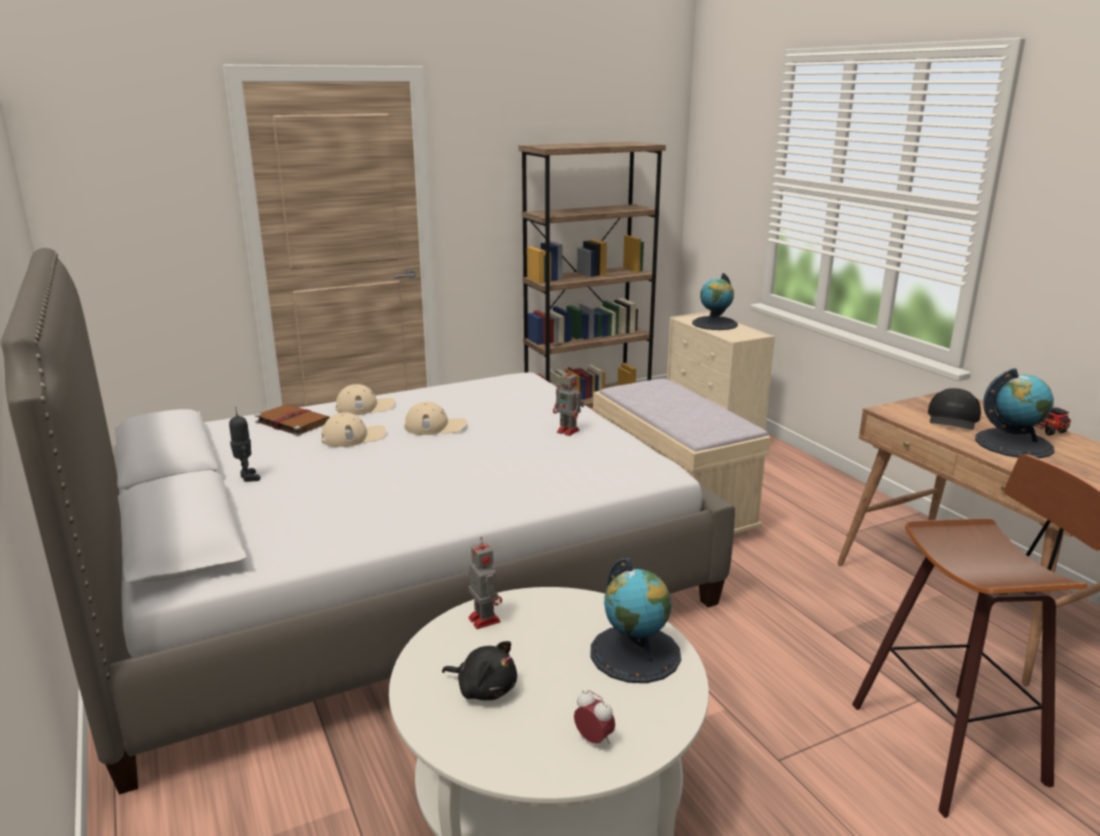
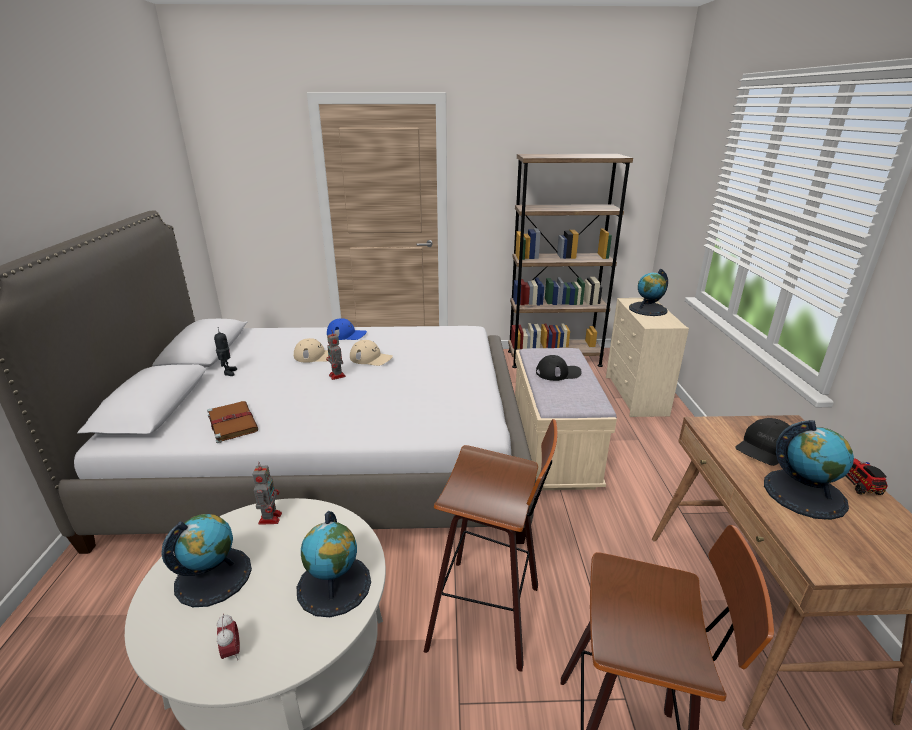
camera: 25 degrees right, 5 degrees up
(292, 422) = (295, 337): brown book -> brown book (232, 422)
(365, 407) = (346, 334): beige cap -> blue cap
(484, 689) = (213, 576): black plush toy -> globe
(569, 431) = (452, 381): toy robot -> toy robot (337, 376)
(672, 404) = (558, 373): none -> black cap
(739, 676) = (489, 613): none -> stool

